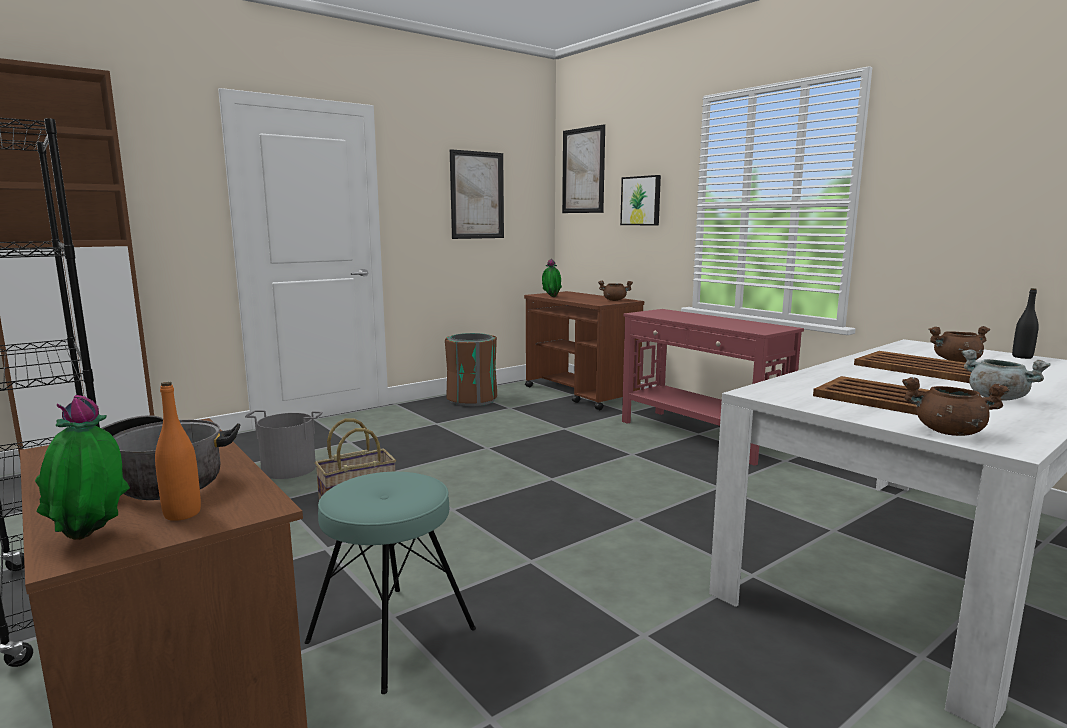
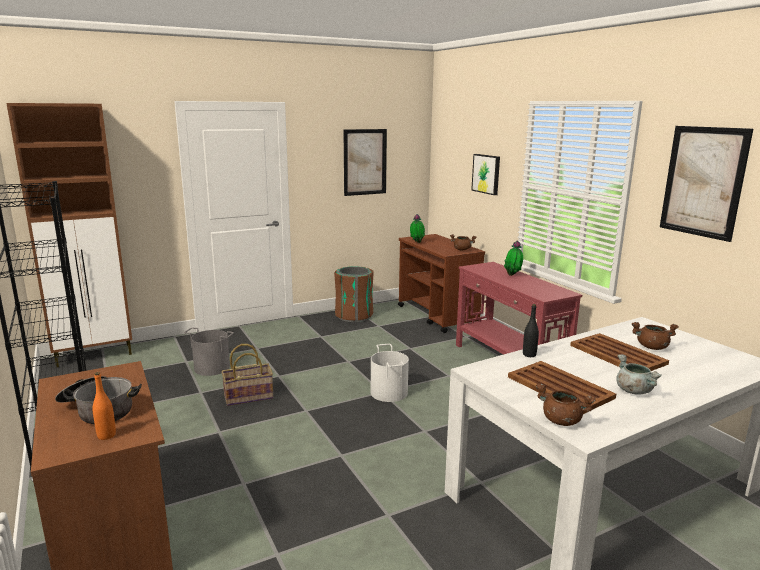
camera: 10 degrees right, 5 degrees up
(91, 537) = (62, 446): potted plant -> potted plant (513, 275)
(391, 636) = (239, 496): turquoise stool -> none
(562, 478) = (389, 392): none -> white bucket
(583, 171) = (449, 143): picture -> picture (703, 182)
(1022, 357) = (710, 346): black bottle -> black bottle (529, 355)

